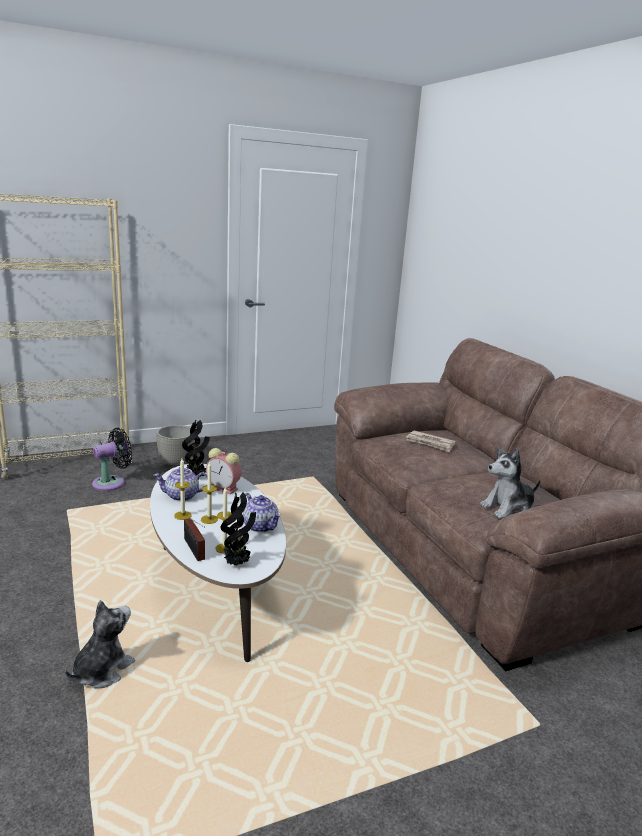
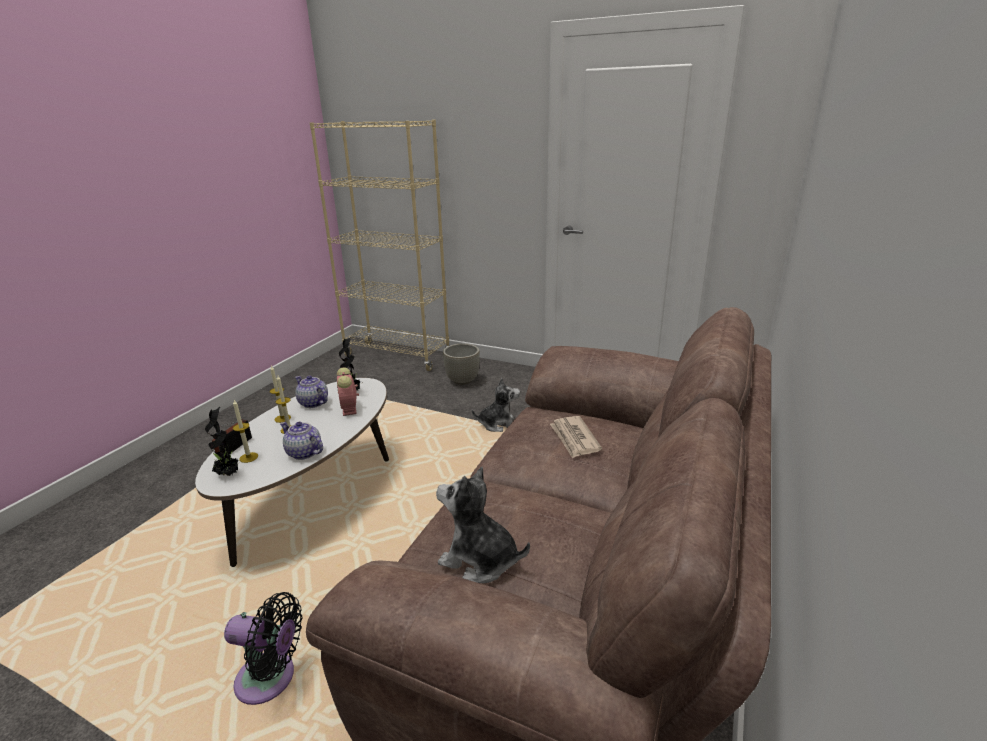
camera: 50 degrees right, 5 degrees up
(102, 670) = (175, 513): plush toy -> plush toy (498, 424)
(112, 483) = (396, 381): black fan -> black fan (271, 679)
(261, 526) = (303, 453): teapot -> teapot turned 120 degrees clockwise

